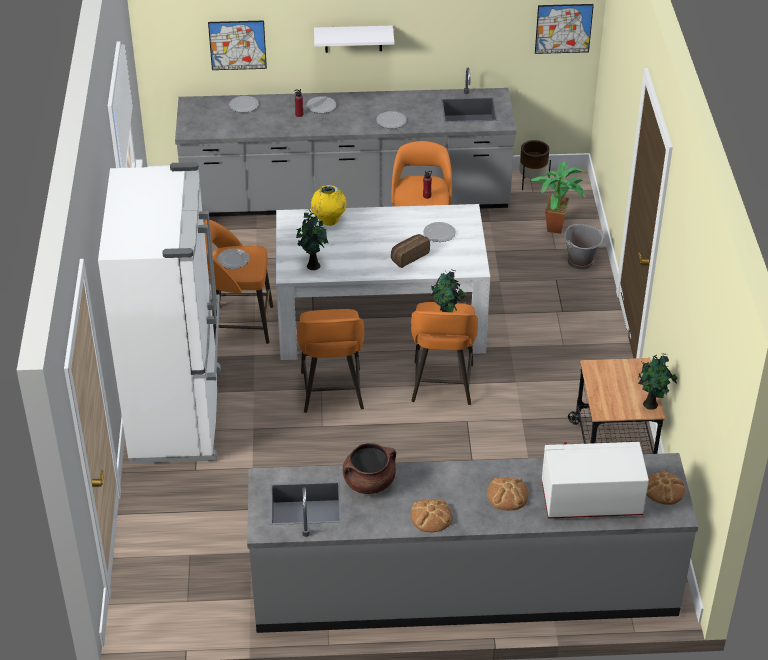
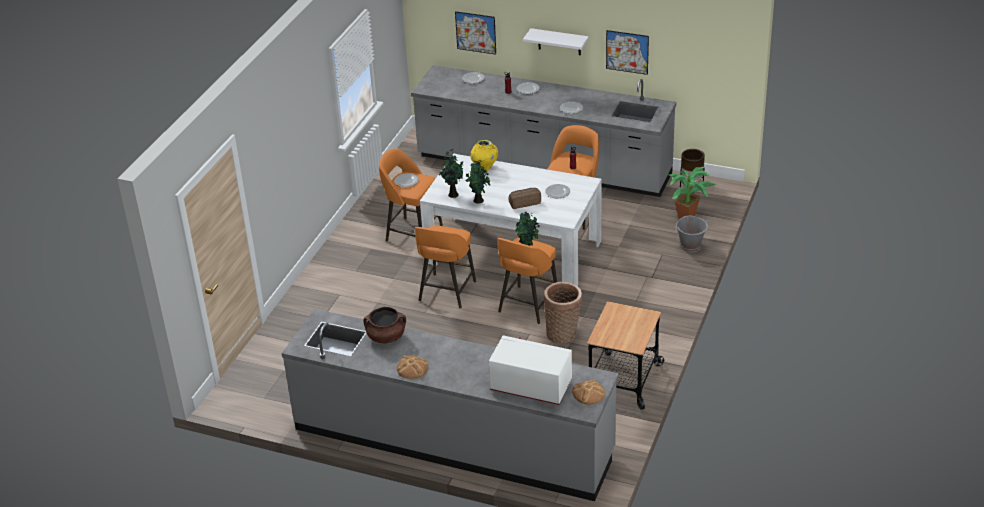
camera: 25 degrees right, 5 degrees down
(179, 414) = (334, 282): white fridge -> none
(506, 410) = (563, 334): none -> basket
(507, 495) = (474, 368): bread -> none
(563, 28) = (720, 61): picture -> picture (627, 52)
(652, 404) = (639, 343): potted plant -> potted plant (479, 201)

